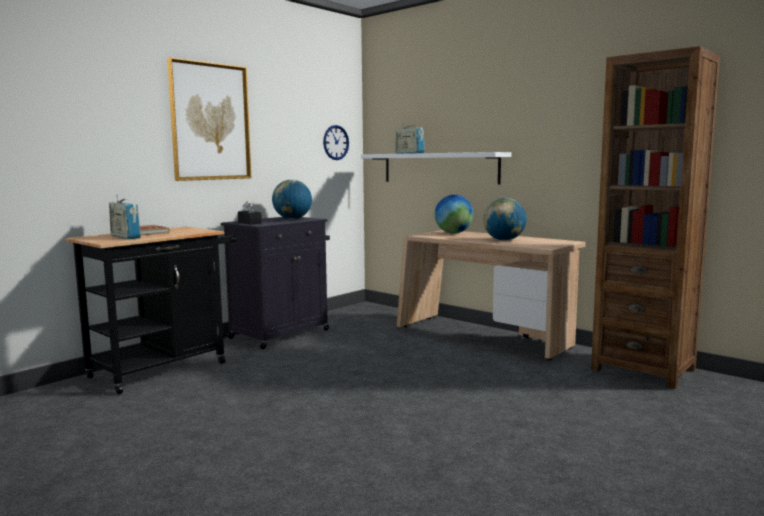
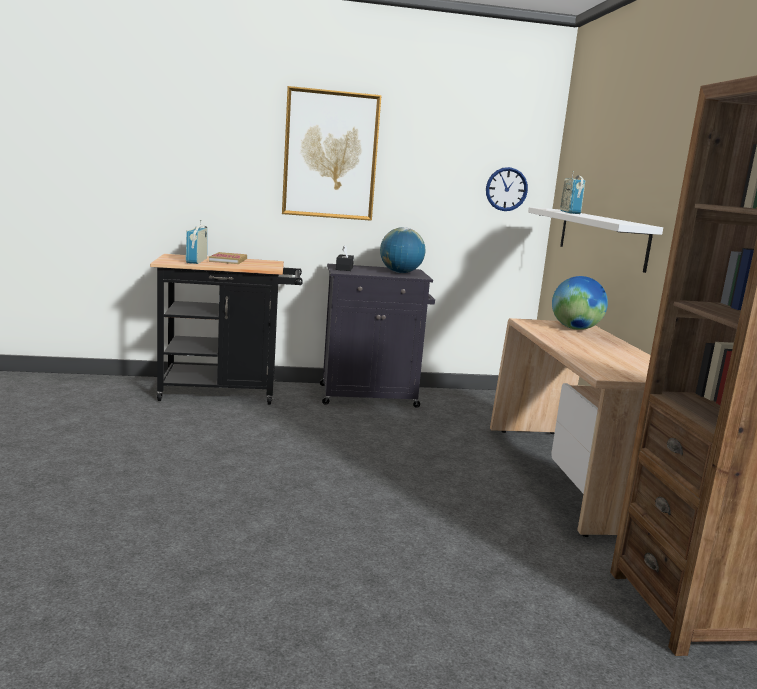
camera: 40 degrees right, 5 degrees up
(504, 240) = (594, 352): globe -> none

